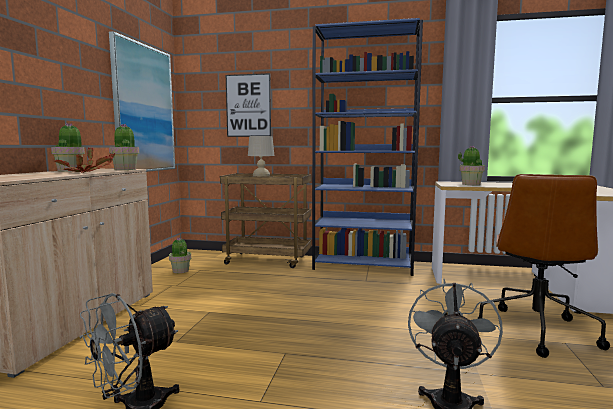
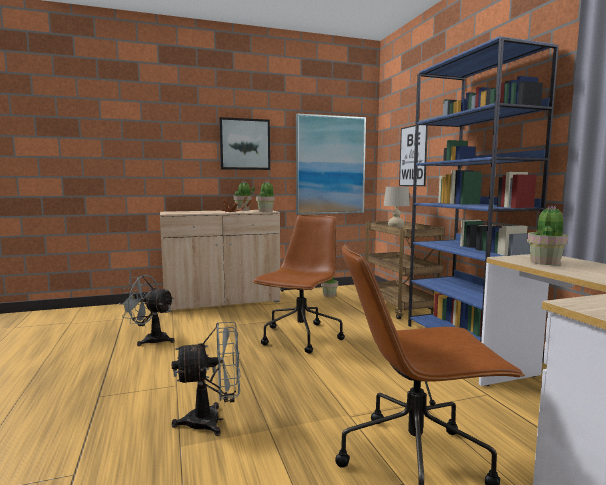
camera: 60 degrees right, 0 degrees up
(53, 63) = (245, 144): none -> picture
(282, 311) = (300, 338): none -> brown office chair

